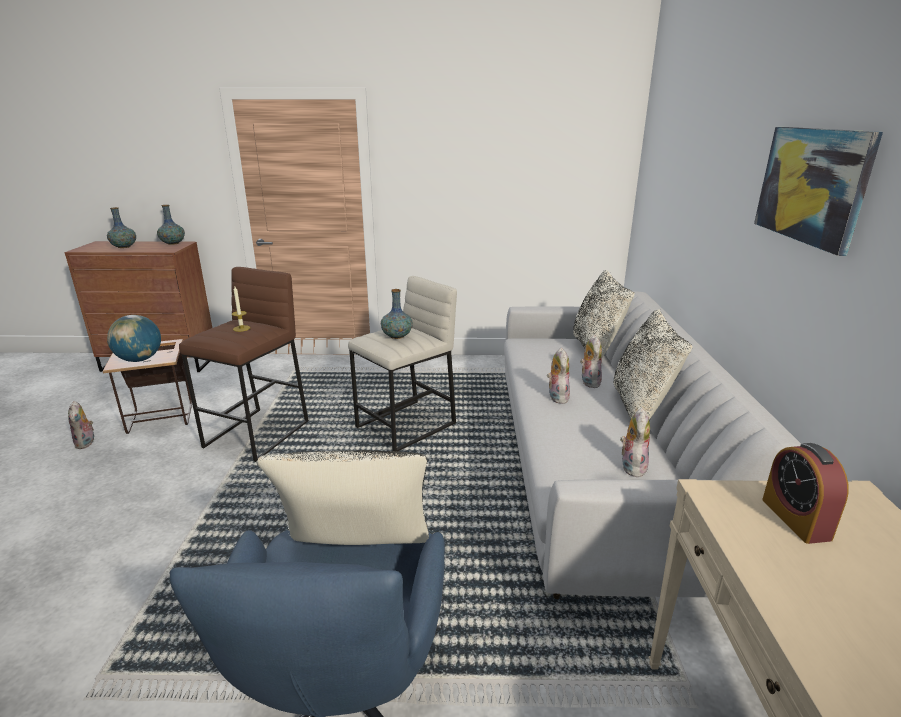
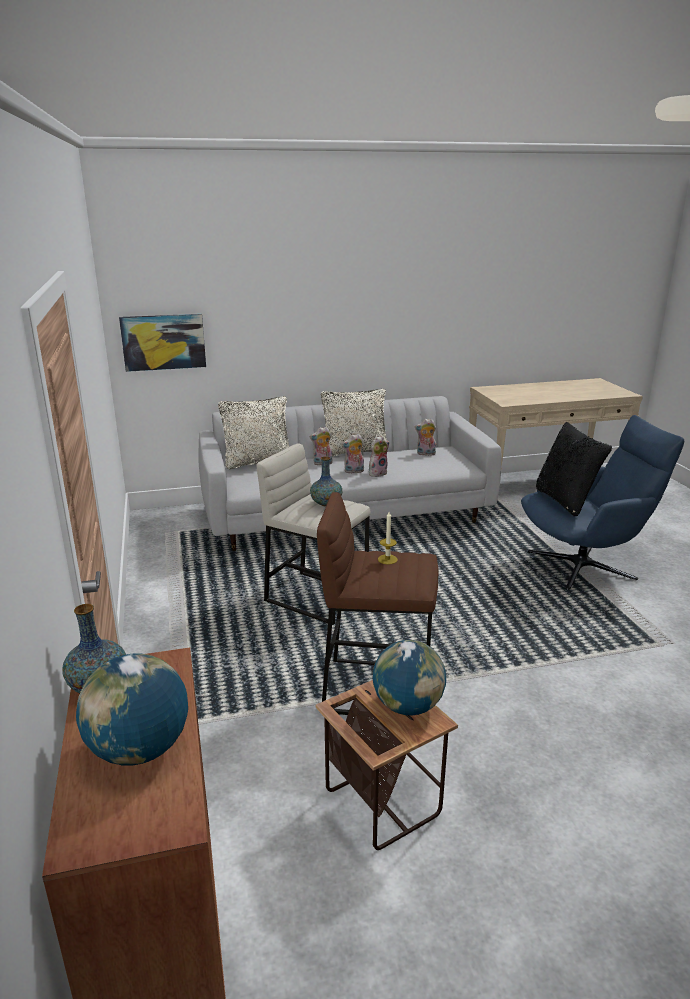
camera: 105 degrees left, 0 degrees up
(86, 443) = (481, 850): plush toy -> plush toy (377, 473)
(124, 247) = (139, 749): vase -> globe
(356, 555) = (565, 503): beige pillow -> black pillow
(795, 519) = (508, 395): alarm clock -> none
(812, 185) = (392, 289): picture -> picture (163, 342)

